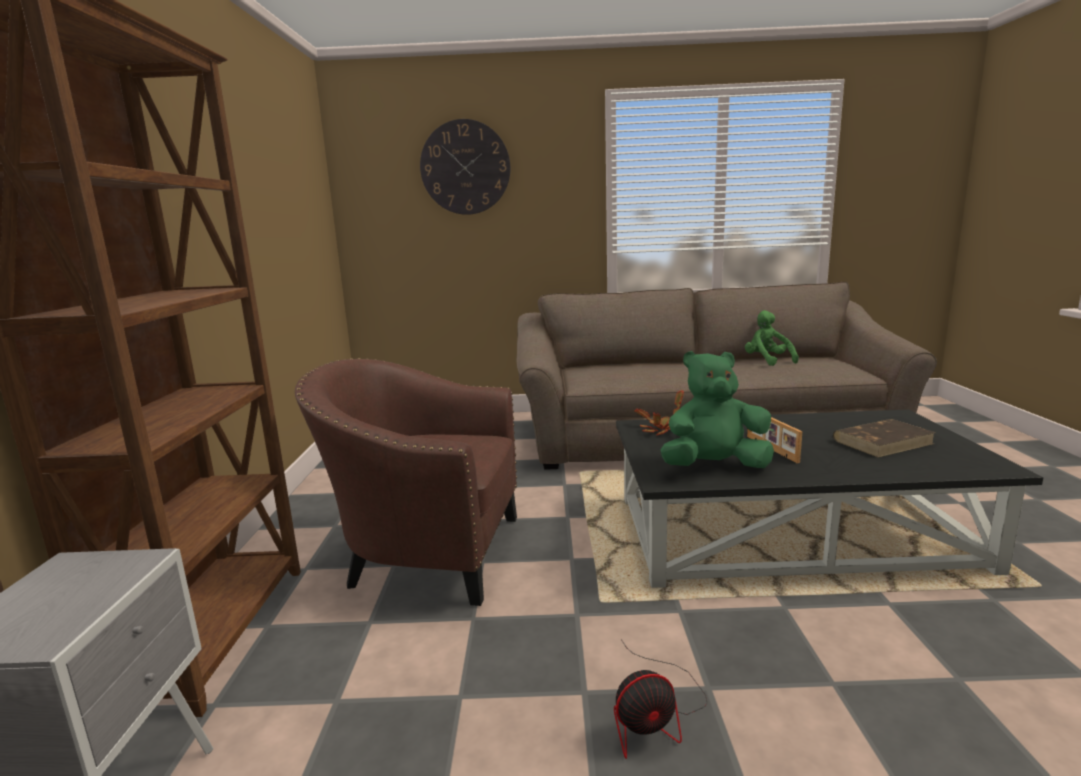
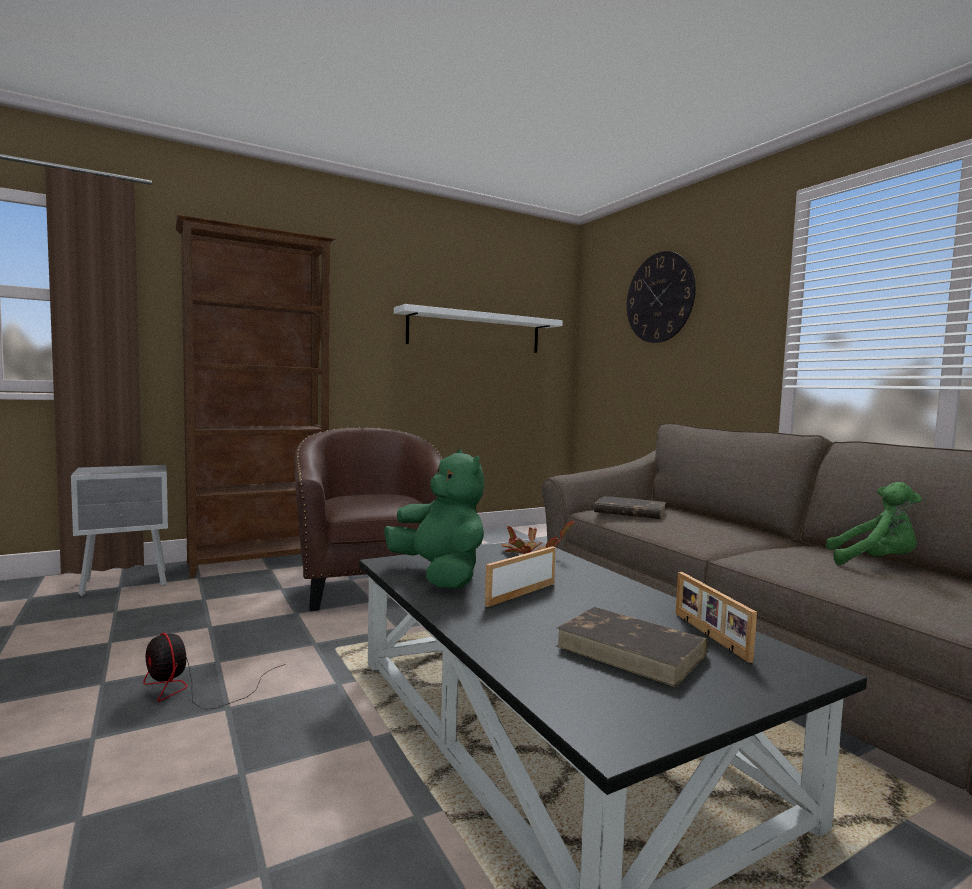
camera: 60 degrees right, 10 degrees down
(278, 205) = (475, 332): none -> white shelf
(602, 376) = (629, 512): none -> brown book
(767, 361) = (874, 562): green plush toy -> green plush toy turned 75 degrees clockwise
(856, 421) = (709, 636): none -> picture frame

